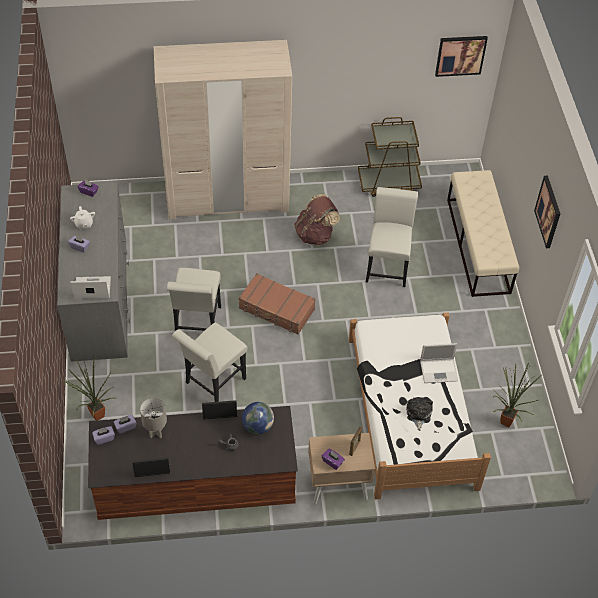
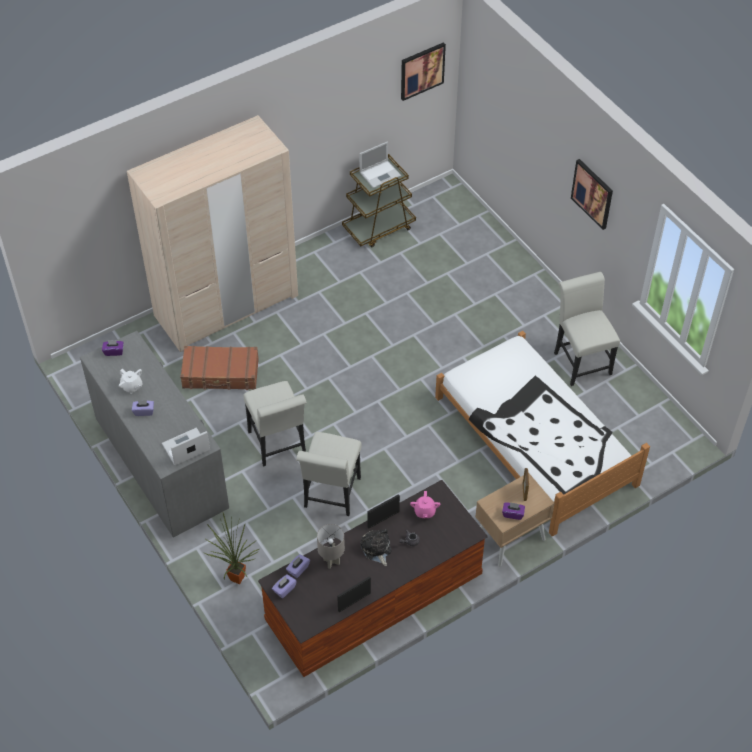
camera: 25 degrees left, 0 degrees up
(258, 426) = (424, 512): globe -> pink teapot
(276, 309) = (348, 397): brown suitcase -> brown suitcase (221, 374)
(315, 234) = (339, 307): brown backpack -> none
(387, 266) = (428, 310): white chair -> white chair (580, 360)
(418, 414) = (555, 437): plush toy -> plush toy (376, 549)
(439, 370) = (549, 388): laptop -> laptop (380, 174)
(478, 246) = (501, 256): beige bench -> none
(504, 421) = (623, 412): potted plant -> none

